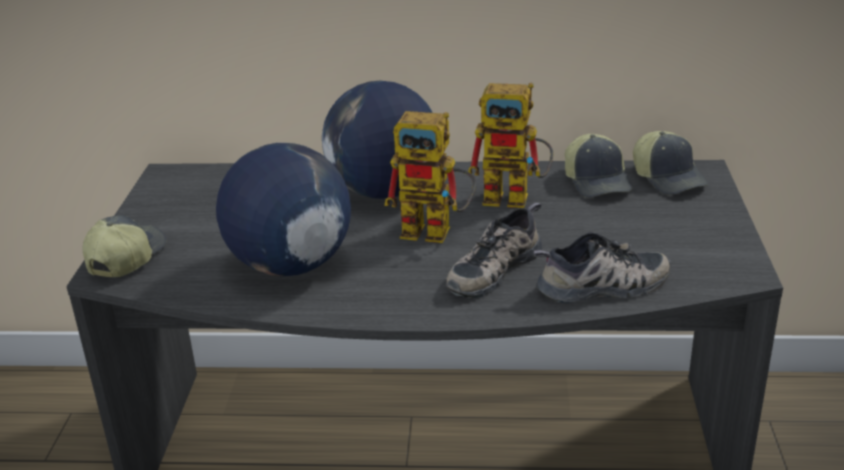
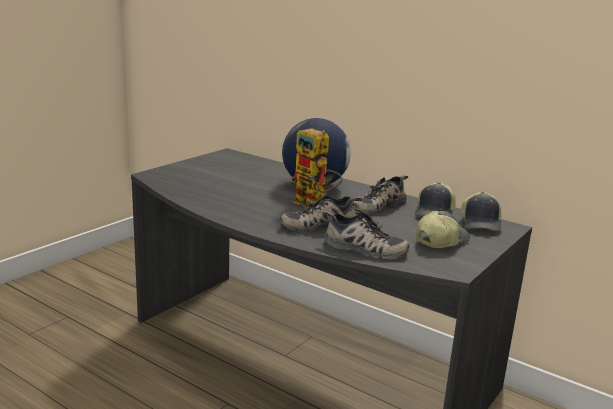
camera: 30 degrees right, 10 degrees down
(125, 258) = (166, 173): cap -> cap (441, 240)
(290, 266) = (227, 195): globe -> none
(516, 198) = (378, 206): toy robot -> shoe

